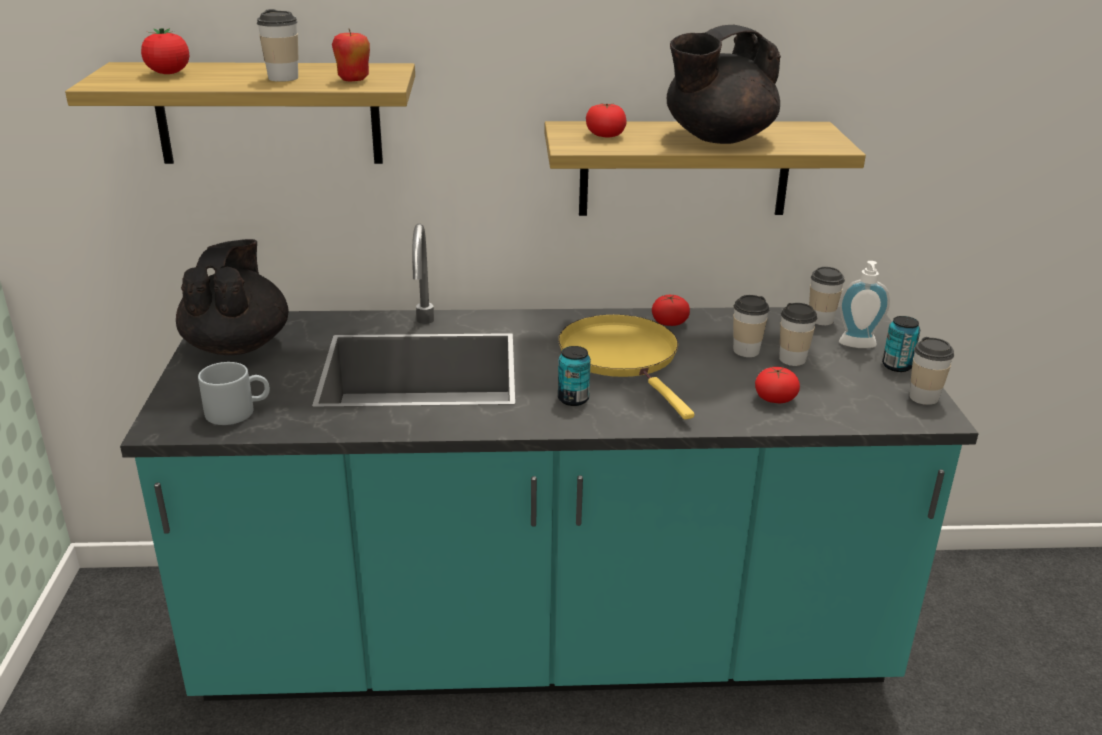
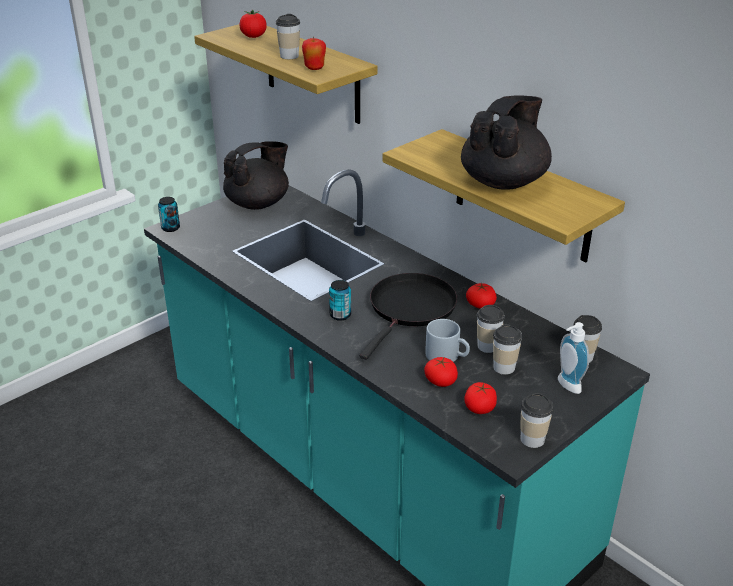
camera: 50 degrees right, 5 degrees up
(238, 411) = (203, 237): grey mug -> grey mug (447, 356)
(605, 135) = (445, 152): tomato -> tomato (480, 407)
(622, 358) = (410, 309): yellow frying pan -> black frying pan
(717, 138) = (504, 181): black teapot -> black teapot turned 105 degrees clockwise
(896, 366) = (562, 413): can -> can (170, 228)

